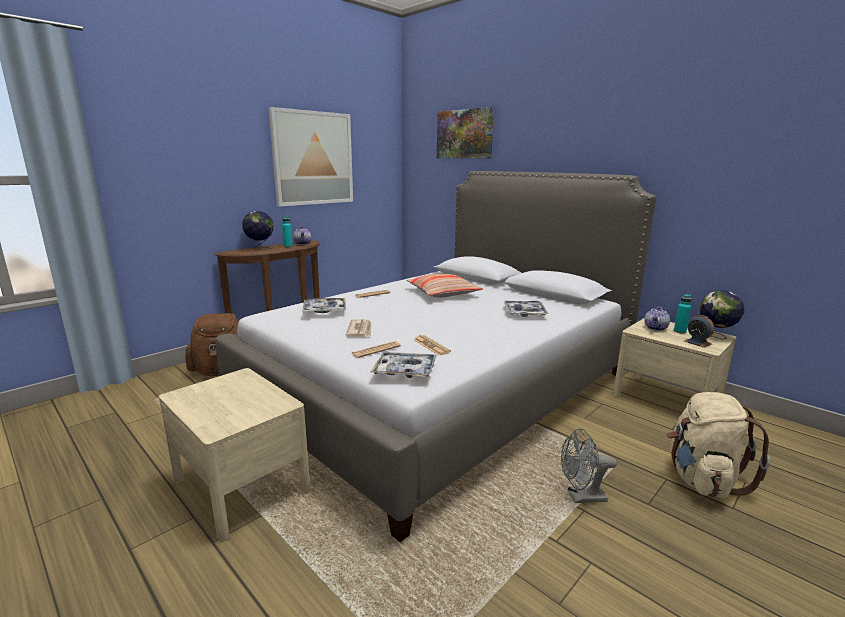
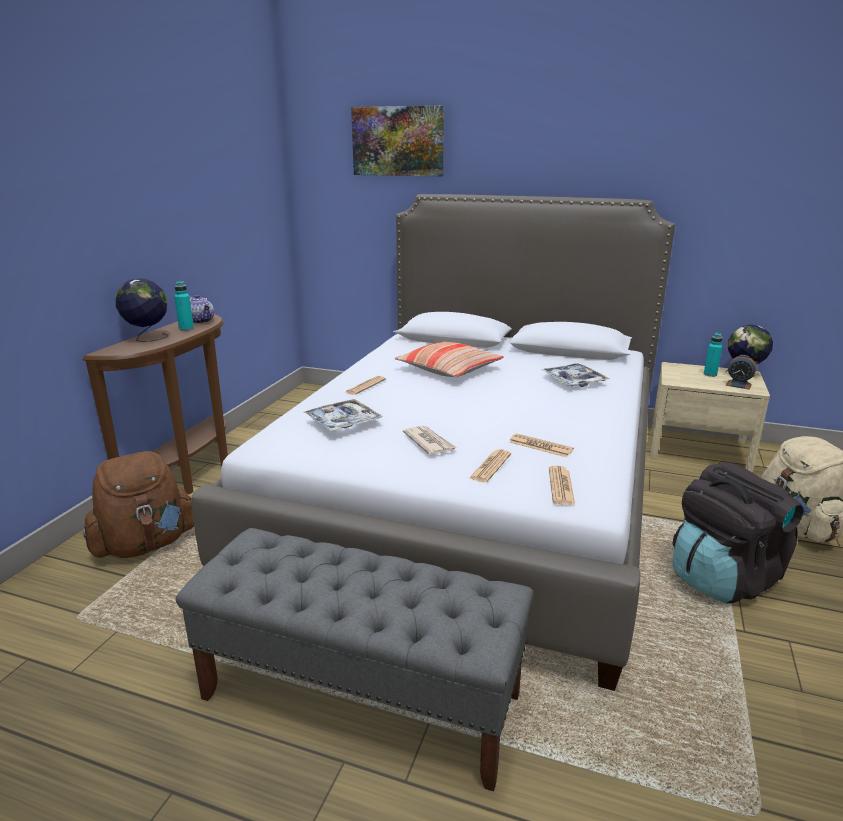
camera: 25 degrees left, 5 degrees up
(241, 486) = (362, 697): beige nightstand -> grey bench
(313, 158) = (190, 184): picture -> none
(405, 371) = (561, 486): tray -> newspaper
(581, 497) = (723, 578): grey fan -> black backpack
(656, 328) = (687, 375): teapot -> none

